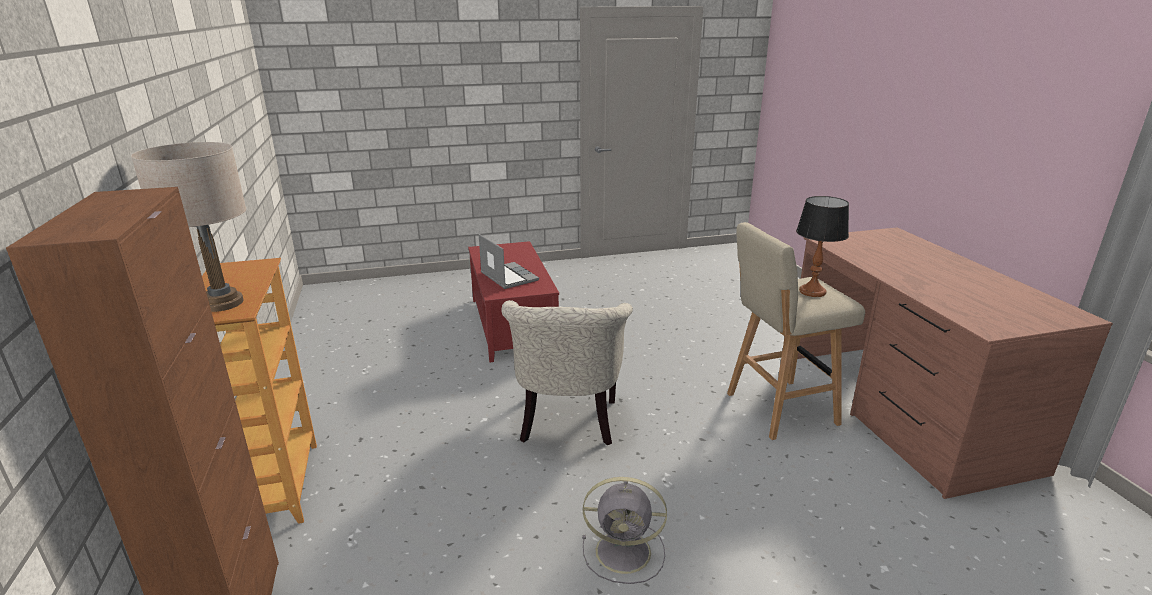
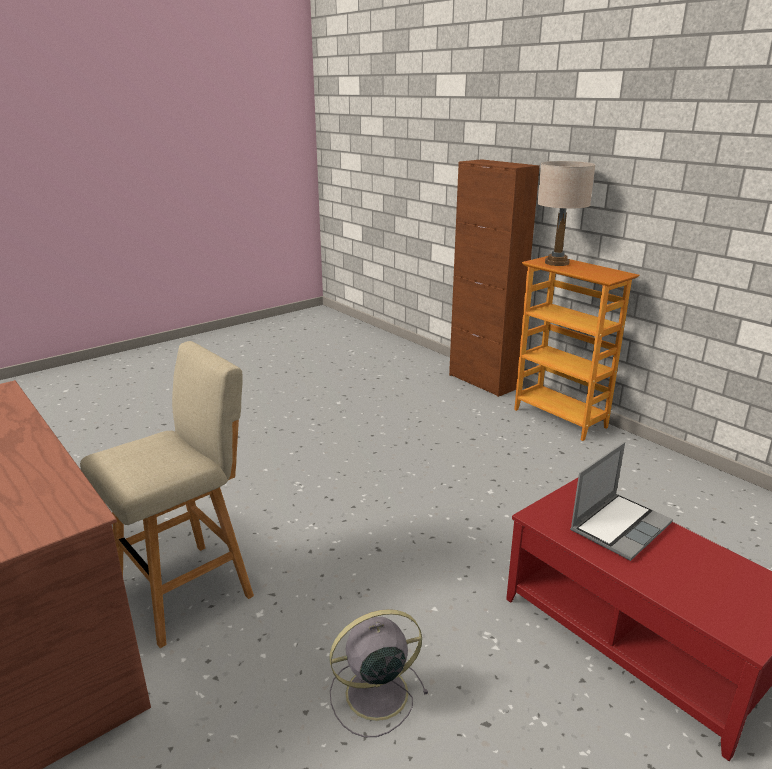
camera: 155 degrees right, 0 degrees up
(508, 277) = (619, 526): laptop -> laptop turned 75 degrees counterclockwise
(567, 424) = (412, 507): beige armchair -> none
(626, 552) = (311, 441): grey fan -> grey fan (374, 694)
(812, 292) = (141, 456): table lamp -> none

